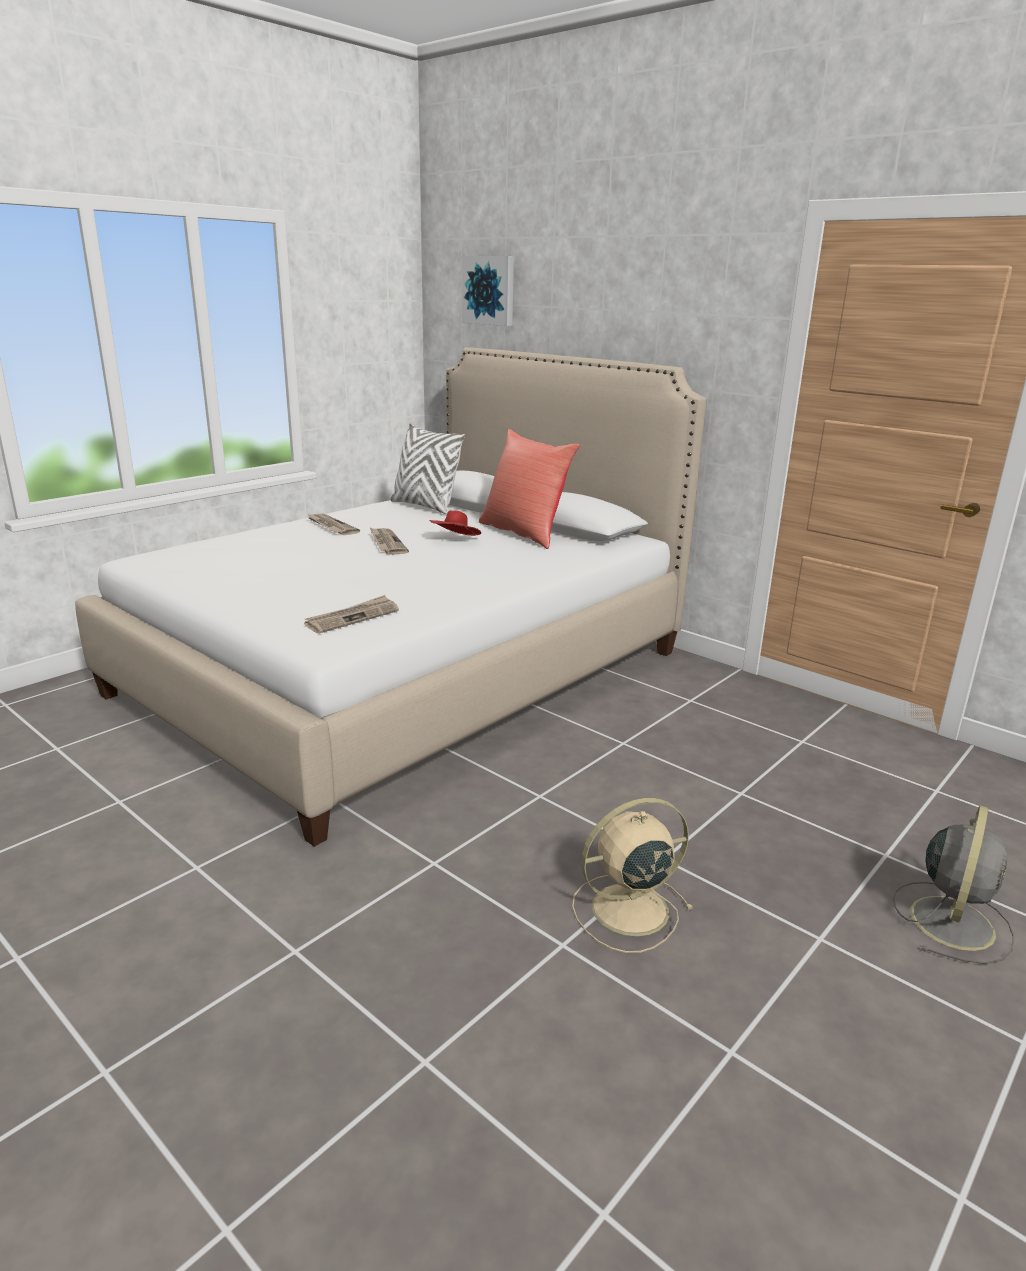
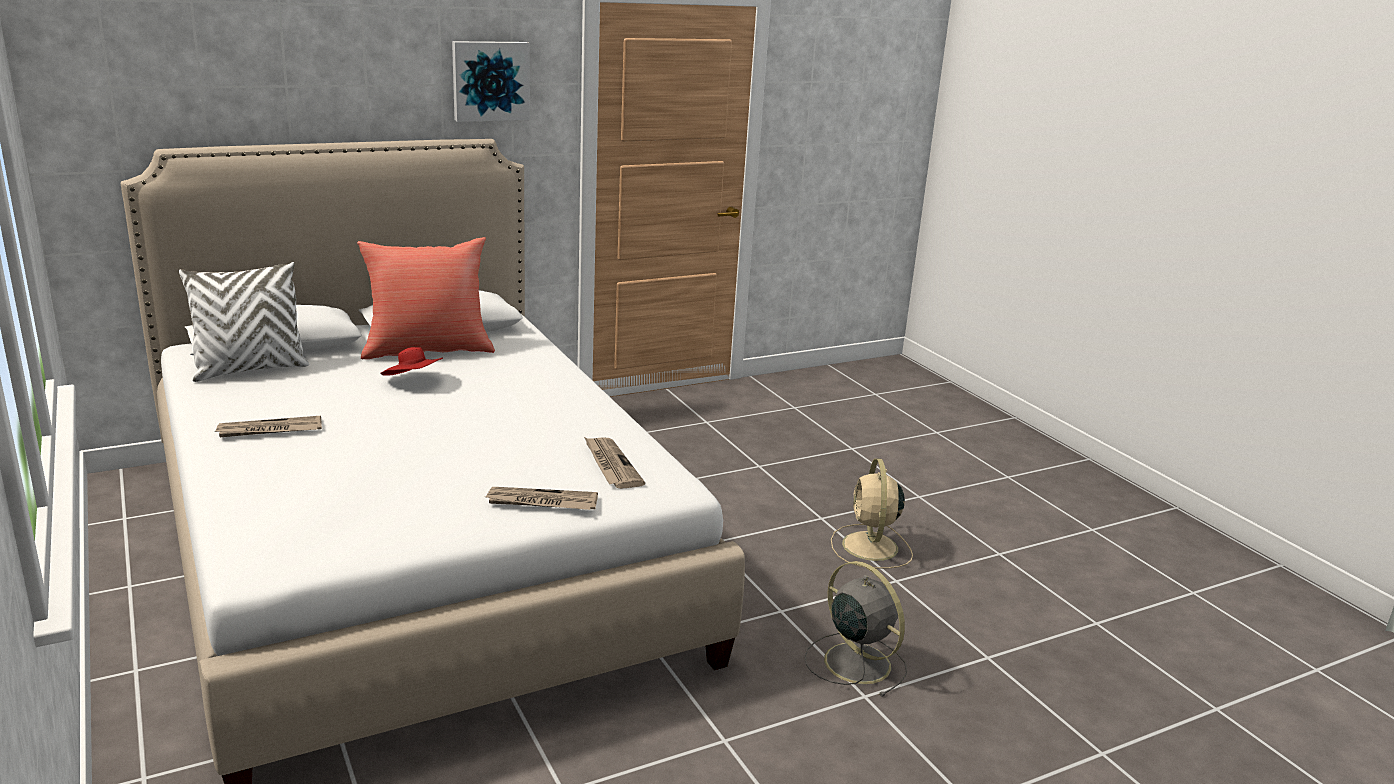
camera: 70 degrees left, 0 degrees up
(387, 543) = (386, 413): newspaper -> newspaper (541, 502)
(489, 290) = (173, 70): picture -> picture (490, 81)
(952, 920) = (917, 455): grey fan -> grey fan (855, 661)

